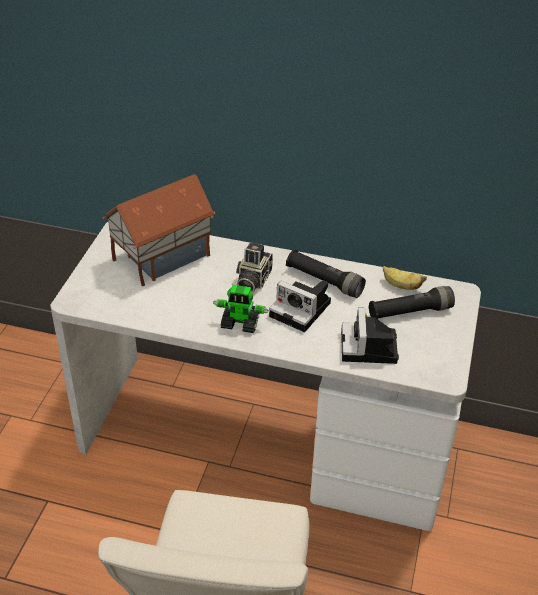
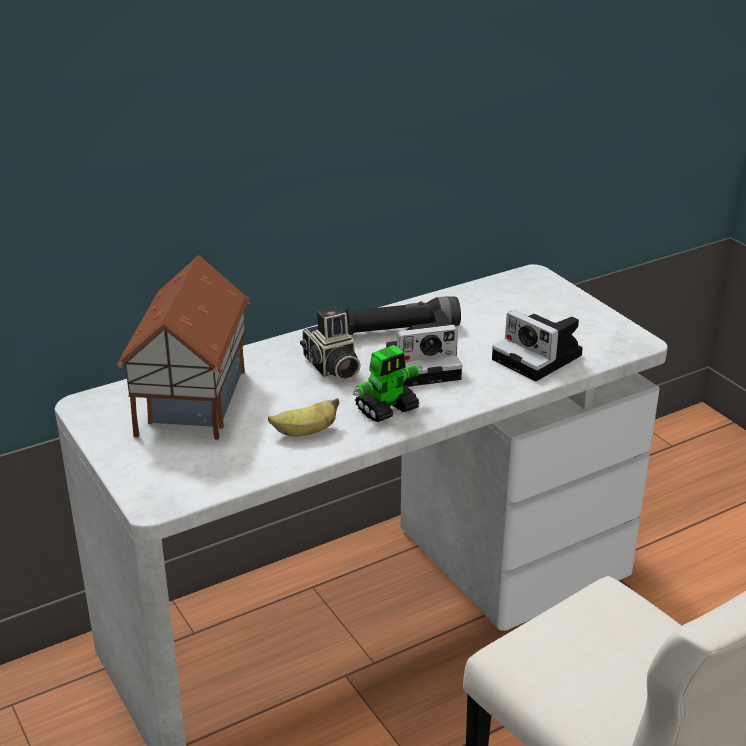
camera: 45 degrees left, 10 degrees down
(401, 286) = (476, 297): banana -> banana (305, 433)
(410, 312) = (520, 312): black flashlight -> none

